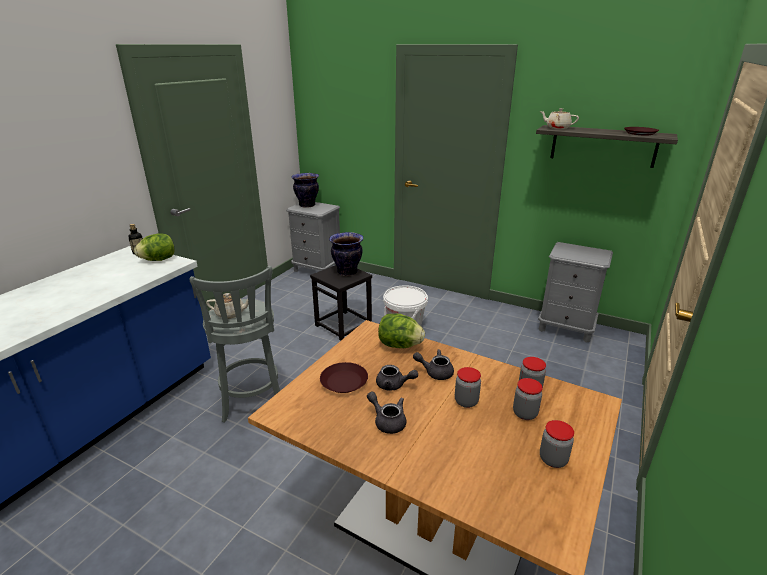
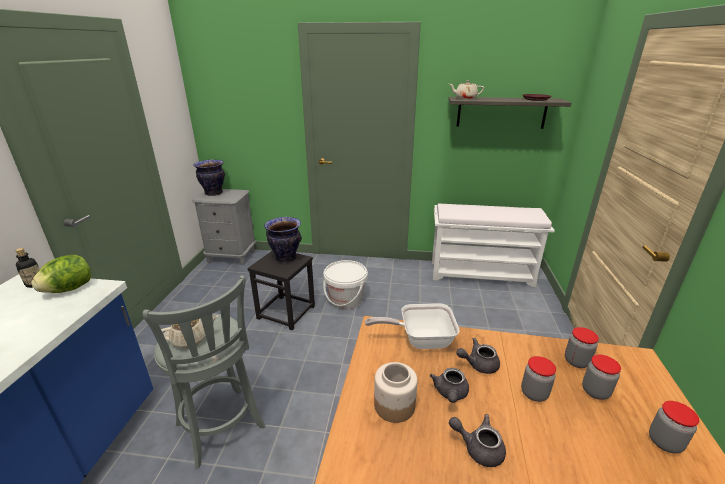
camera: 20 degrees left, 0 degrees up
(343, 382) = (394, 405): brown plate -> jar
(394, 385) = (450, 394): grey teapot -> grey teapot turned 105 degrees clockwise
(399, 345) = (420, 339): lettuce -> frying pan
(566, 328) = (482, 273): grey nightstand -> white bench

